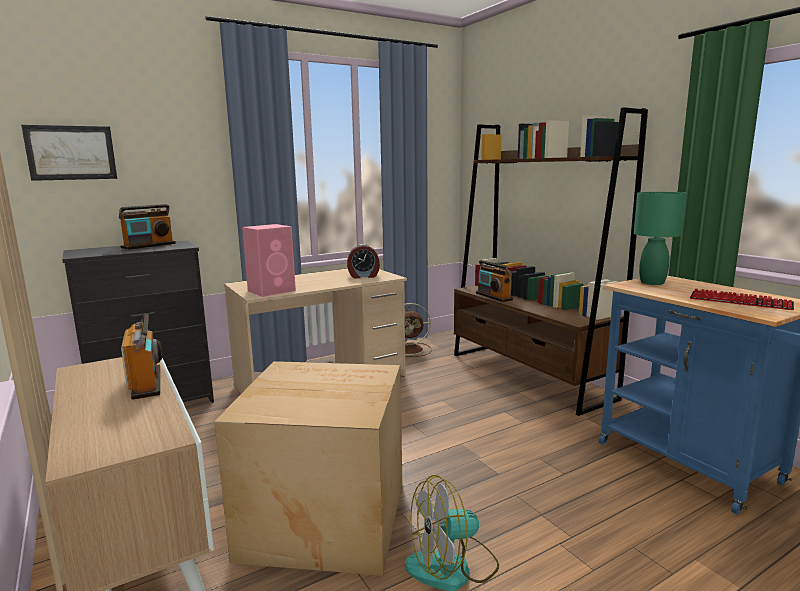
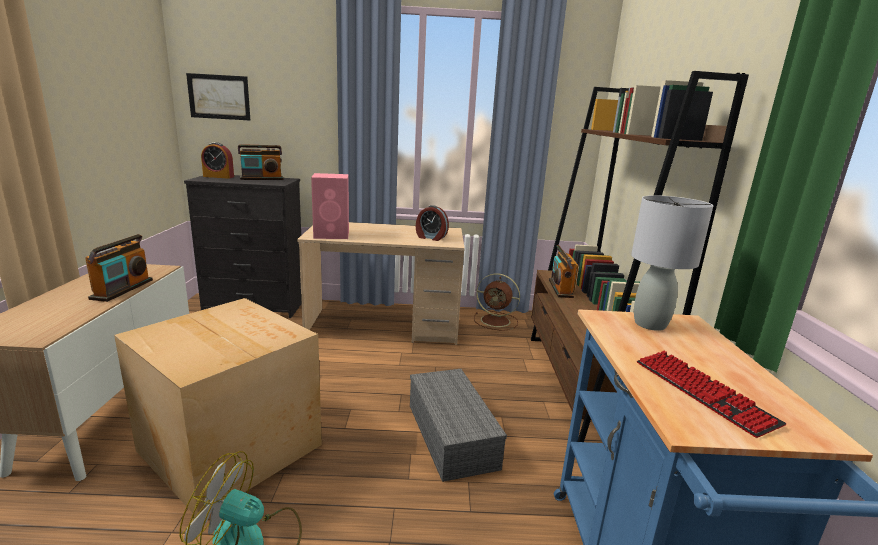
camera: 30 degrees right, 5 degrees up
(90, 251) = (218, 177): none -> alarm clock
(490, 436) = (453, 436): none -> grey storage box
(652, 283) = (649, 324): green table lamp -> grey table lamp

